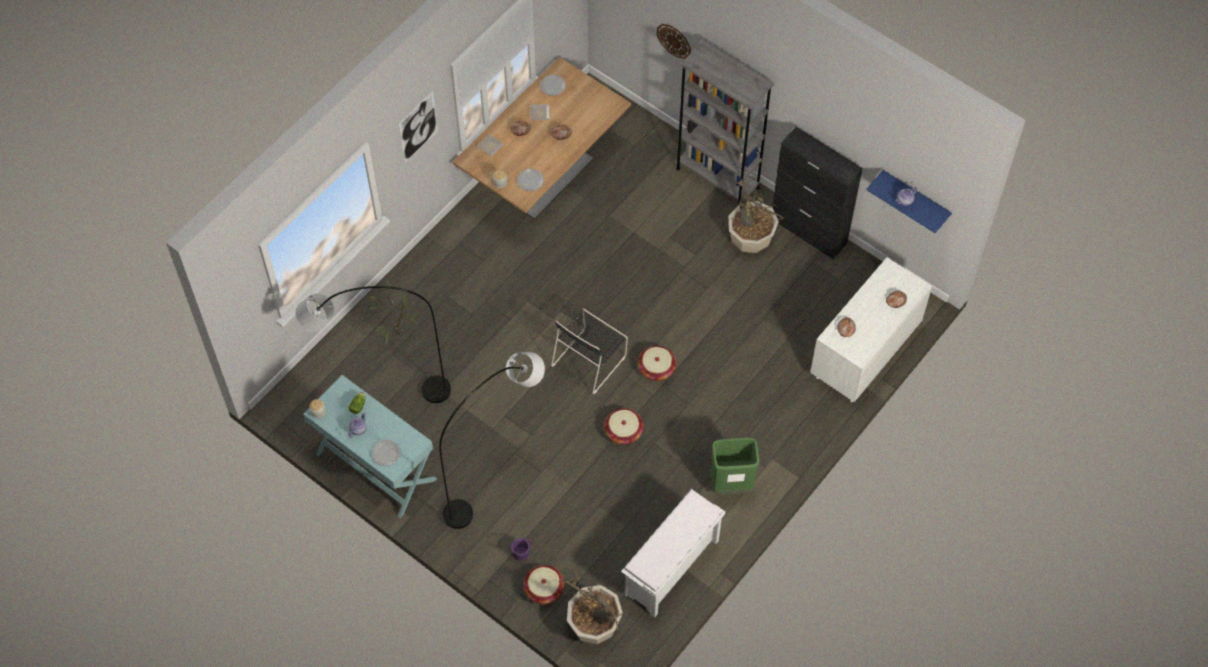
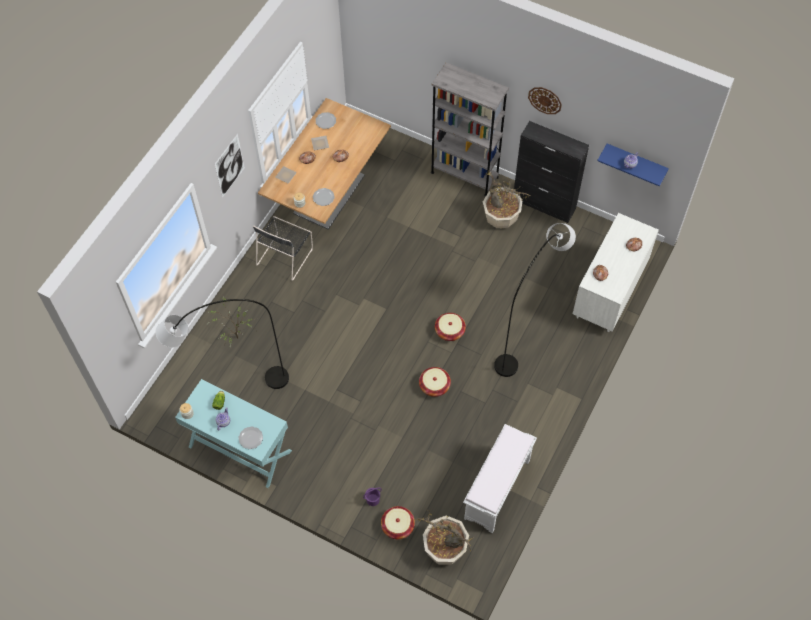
camera: 10 degrees left, 0 degrees up
(498, 477) = (341, 440): grey floor lamp -> grey floor lamp (528, 333)
(590, 359) = (395, 332): black chair -> black chair (285, 255)
(674, 40) = (419, 68): wall clock -> wall clock (545, 100)
(731, 484) = (529, 414): green trash can -> none

